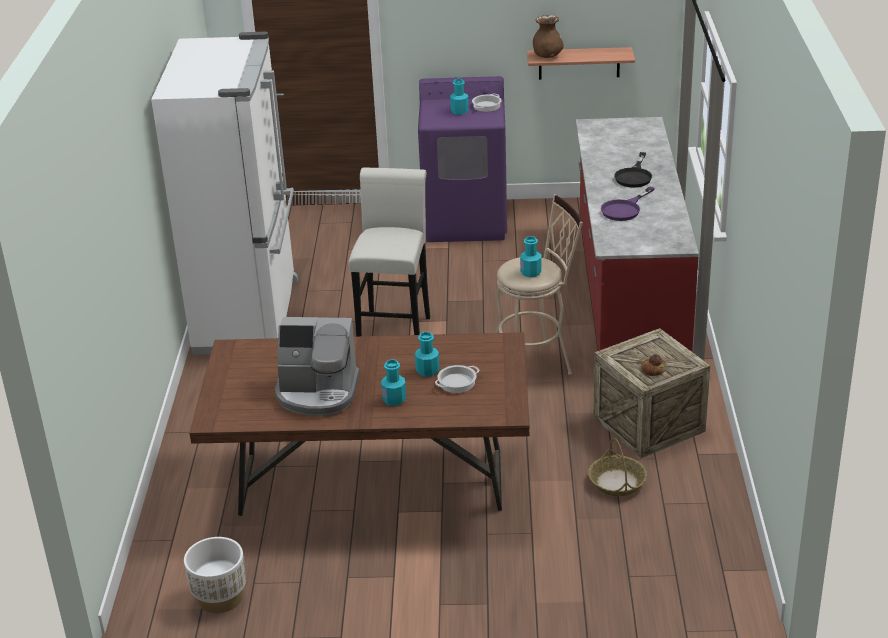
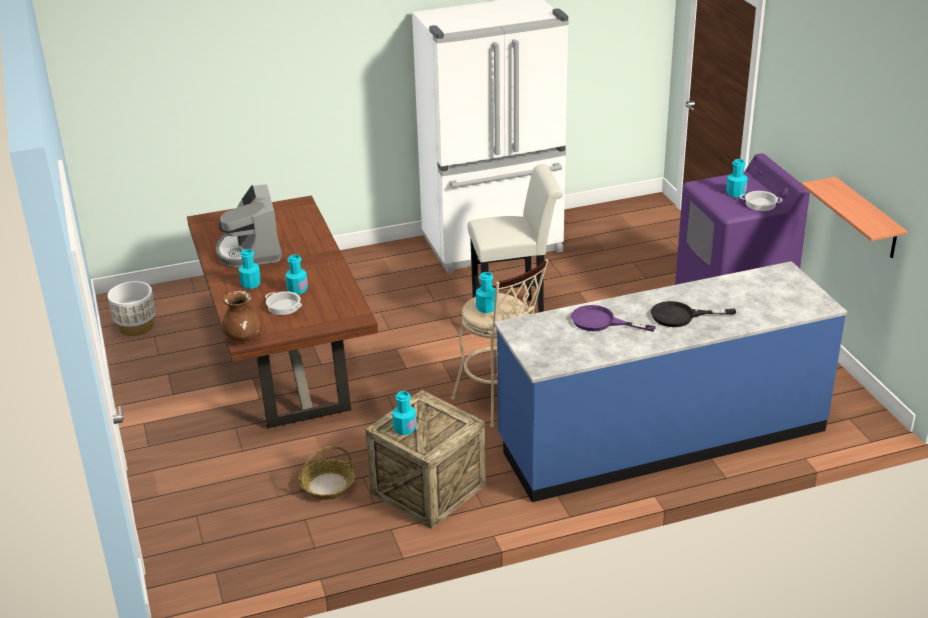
camera: 70 degrees right, 0 degrees up
(547, 56) = (830, 189): brown vase -> brown vase (243, 338)
(627, 294) = (661, 436): red counter -> blue counter
(653, 370) = (404, 428): bread -> turquoise bottle

